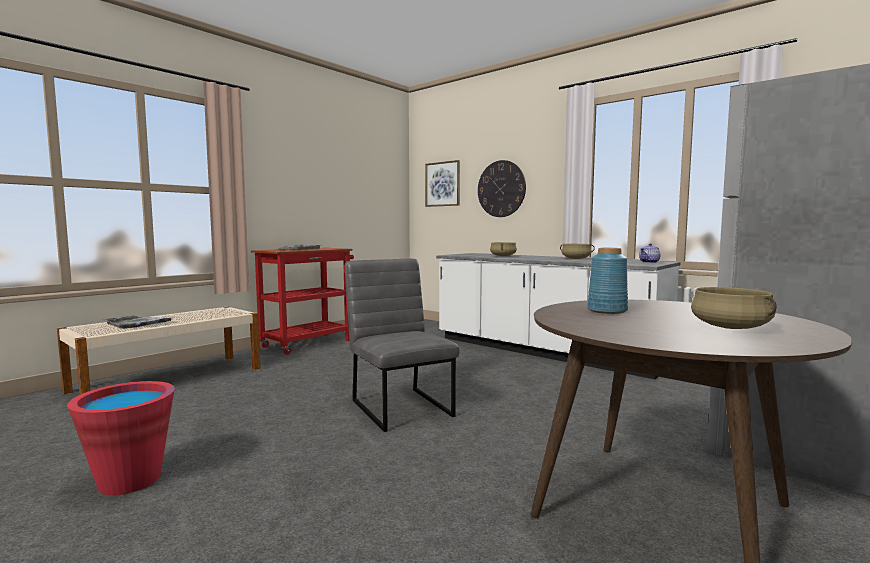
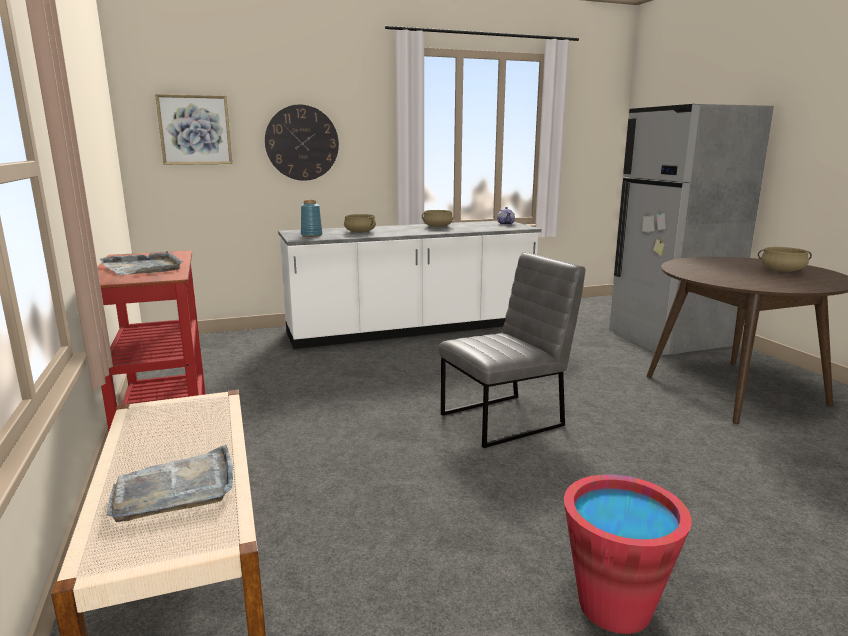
camera: 60 degrees left, 10 degrees up
(401, 407) = (505, 419): grey chair -> grey chair turned 150 degrees clockwise
(607, 311) = (717, 274): blue vase -> blue vase (312, 235)

